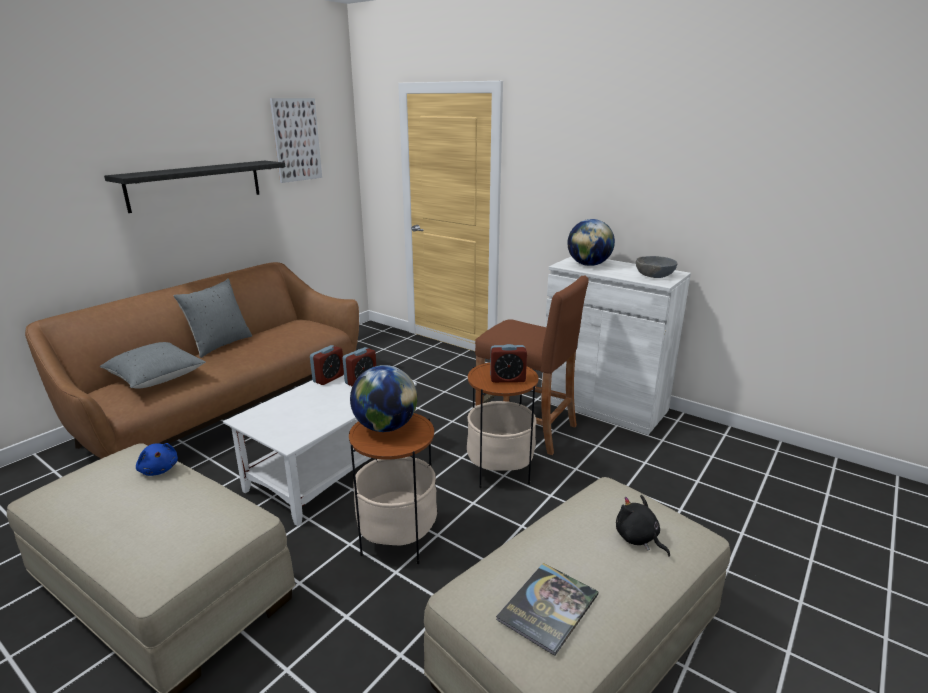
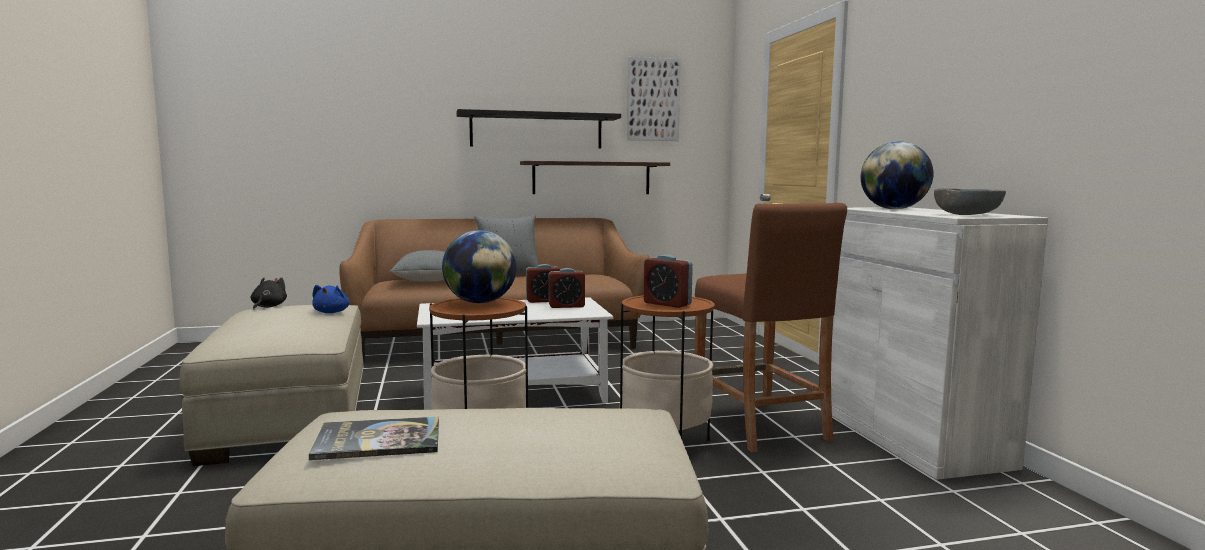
camera: 40 degrees right, 15 degrees down
(255, 225) = (591, 178): none -> shelf
(638, 538) = (574, 442): black plush toy -> black plush toy (268, 307)

